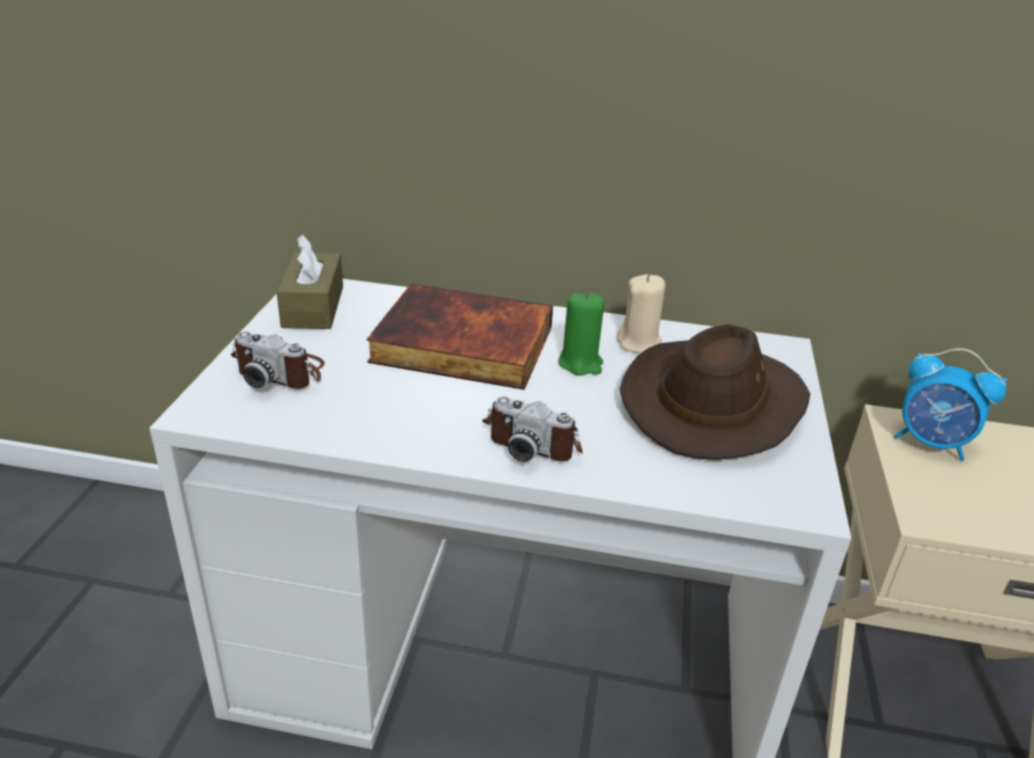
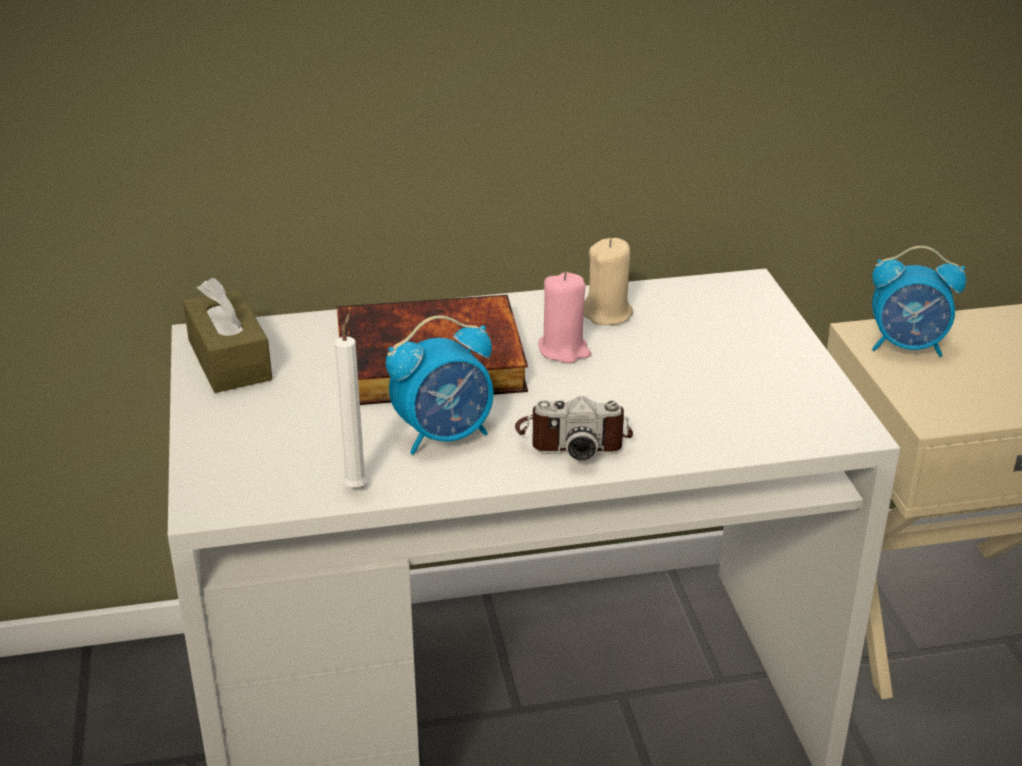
camera: 20 degrees left, 0 degrees up
(281, 372) = (259, 440): camera -> none
(323, 430) = (357, 486): none -> white candle
(427, 408) = (445, 435): none -> alarm clock
(580, 363) = (564, 350): green candle -> pink candle
(713, 403) = (715, 357): brown hat -> none

